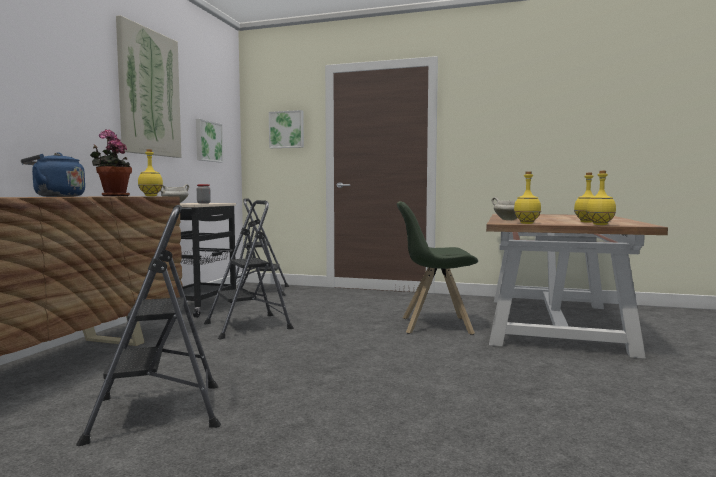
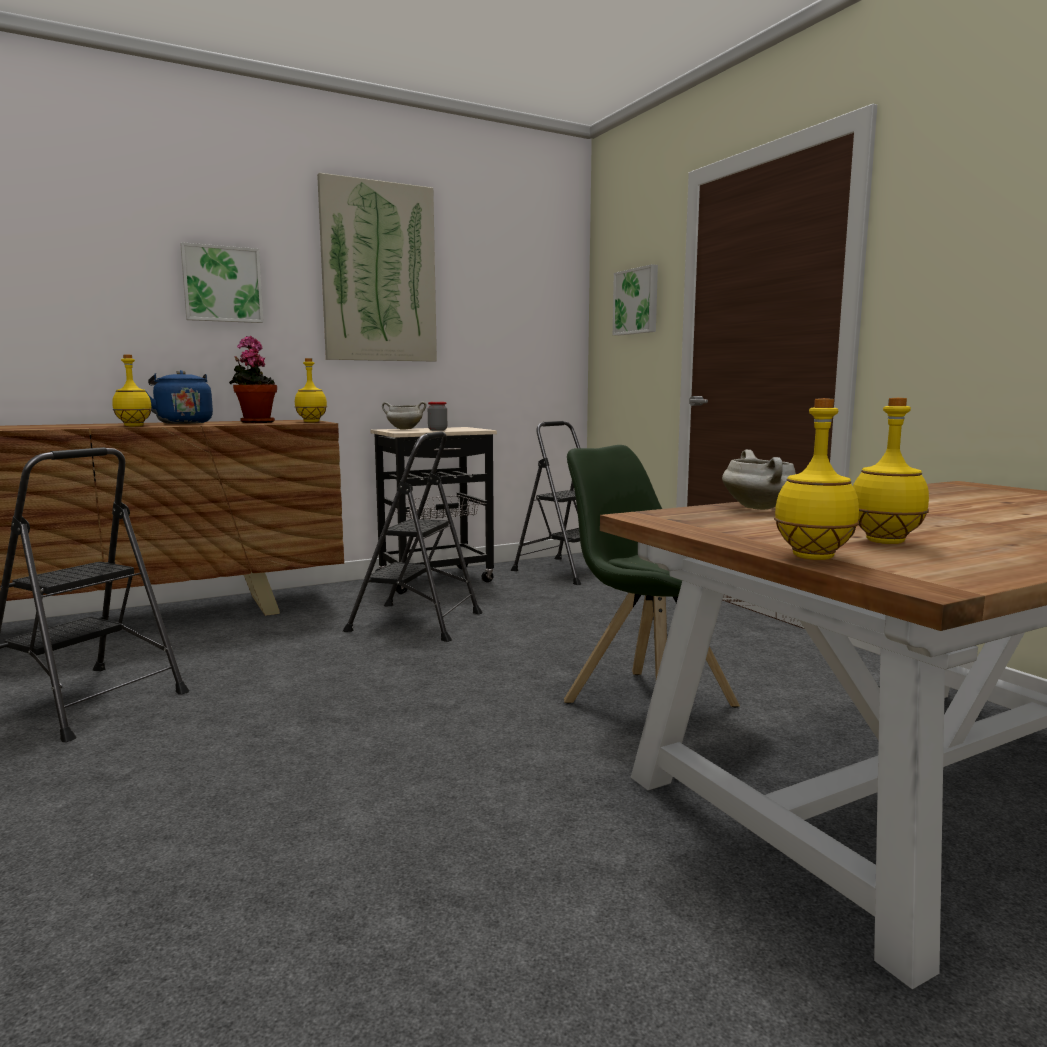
camera: 45 degrees right, 5 degrees up
(208, 141) = (503, 332): picture -> picture (222, 284)
(527, 223) = (680, 525): yellow bottle -> yellow bottle (134, 426)

